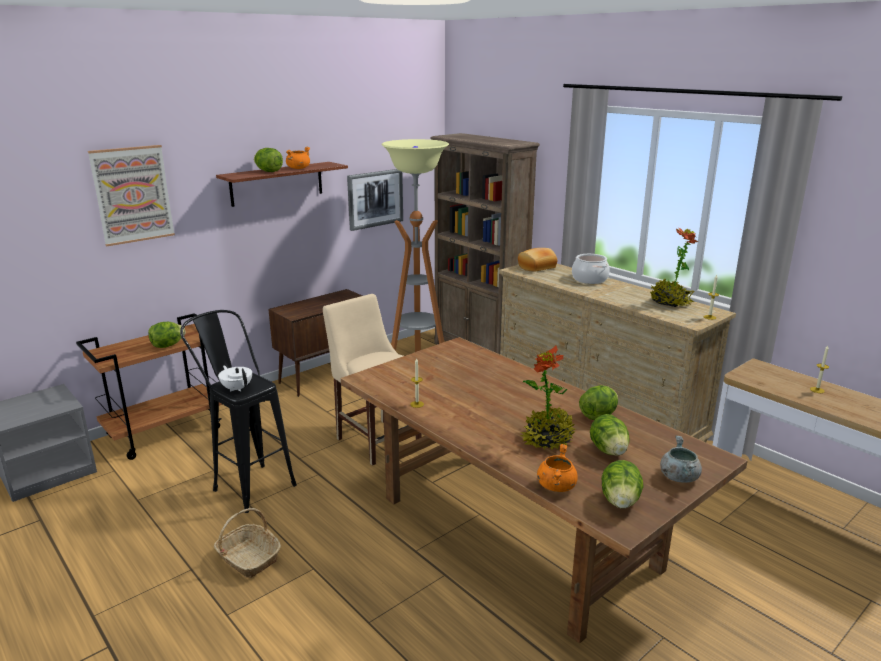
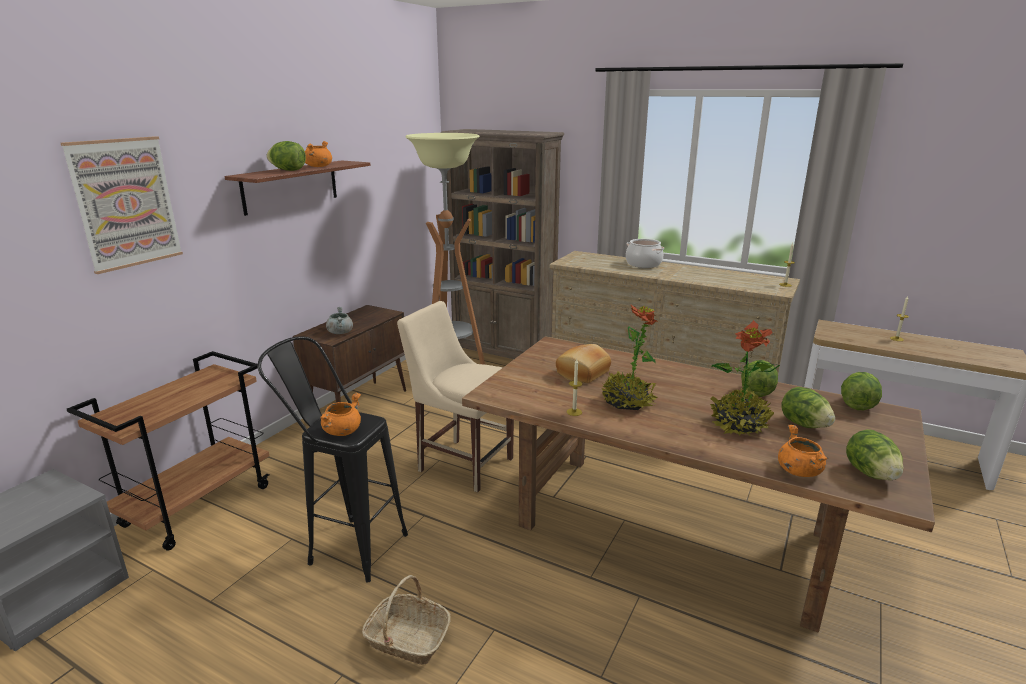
camera: 20 degrees left, 0 degrees up
(167, 345) = (199, 395): lettuce -> lettuce (857, 405)
(237, 388) = (342, 431): white teapot -> orange cooking pot
(375, 199) = (386, 202): picture -> none
(537, 267) = (583, 258): bread -> bread (584, 373)
(669, 303) = (737, 277): potted plant -> potted plant (627, 402)
(678, 477) = (888, 437): grey cooking pot -> grey cooking pot (340, 332)

